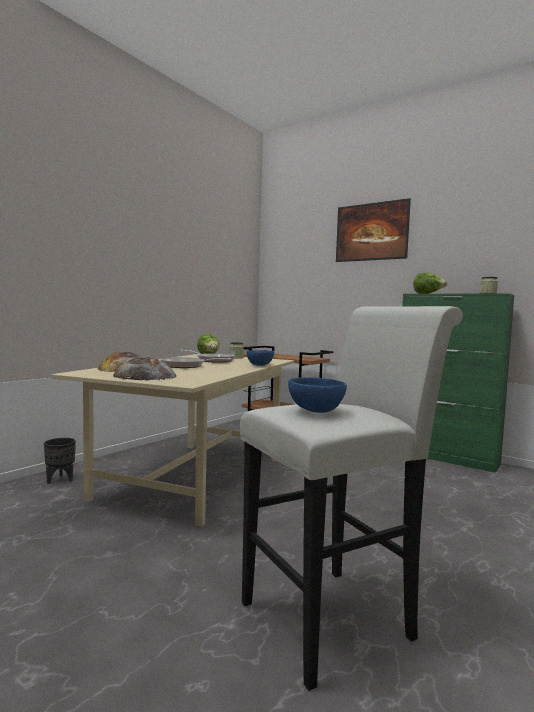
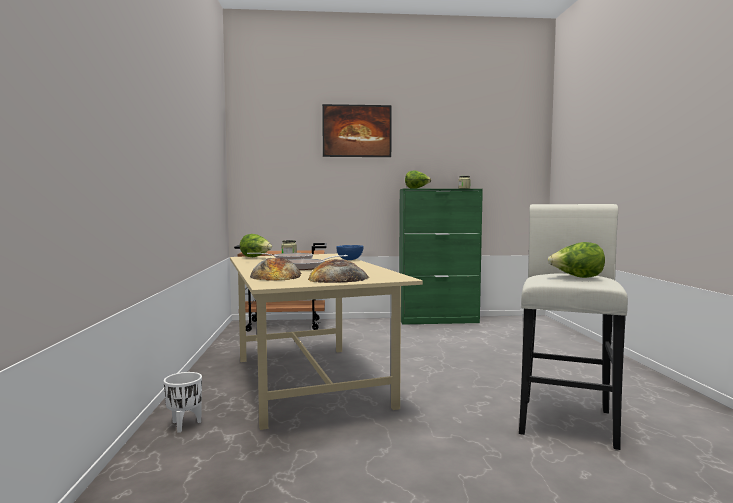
camera: 40 degrees left, 0 degrees up
(60, 480) = (185, 425): black planter -> white planter
(315, 411) = (577, 277): blue bowl -> lettuce

